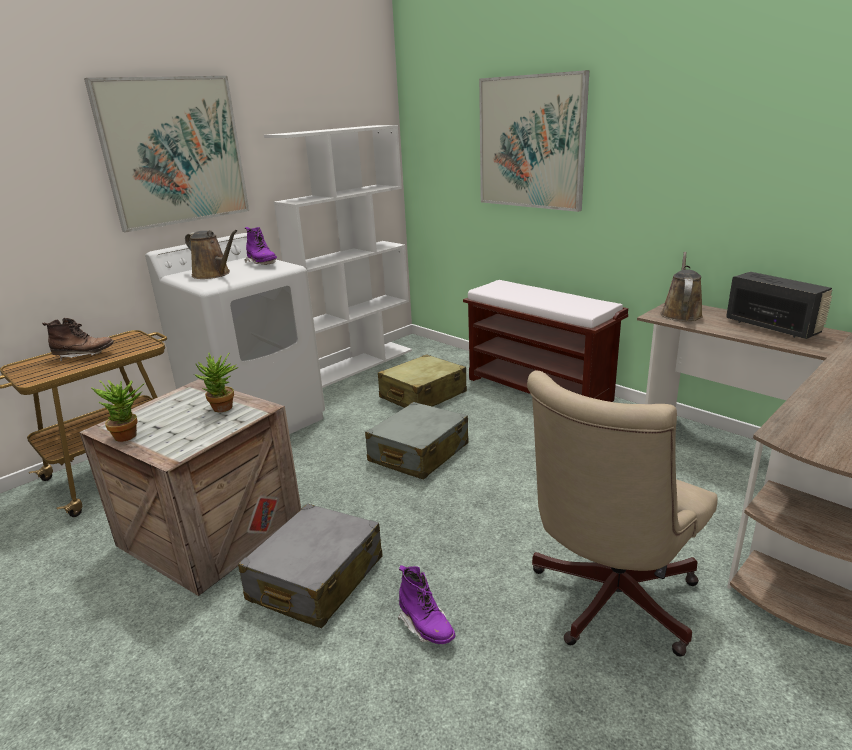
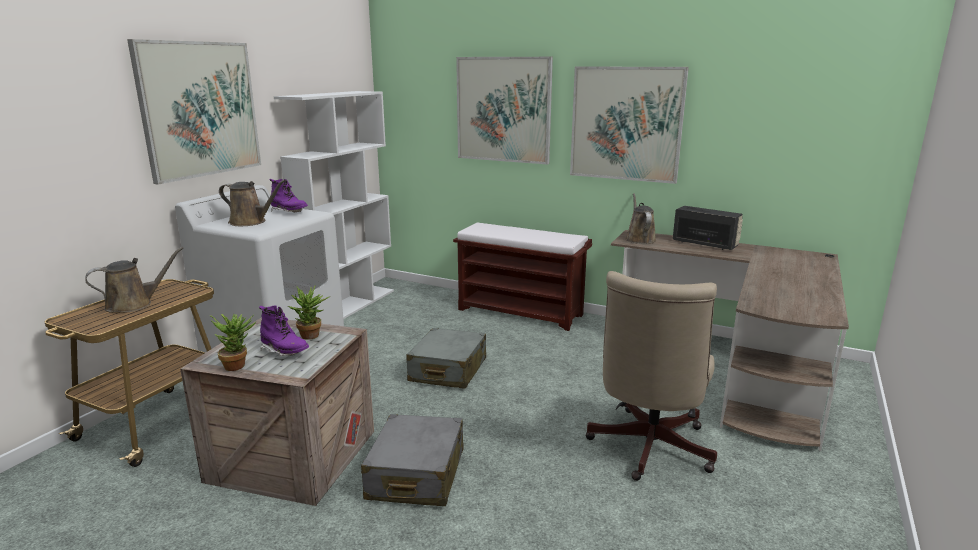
camera: 20 degrees left, 5 degrees down
(84, 356) = (134, 304): brown boot -> brown watering can
(422, 395) = (425, 326): beige suitcase -> none
(426, 626) = (526, 489): purple boot -> purple boot (285, 351)
(679, 158) = (626, 124): none -> picture

